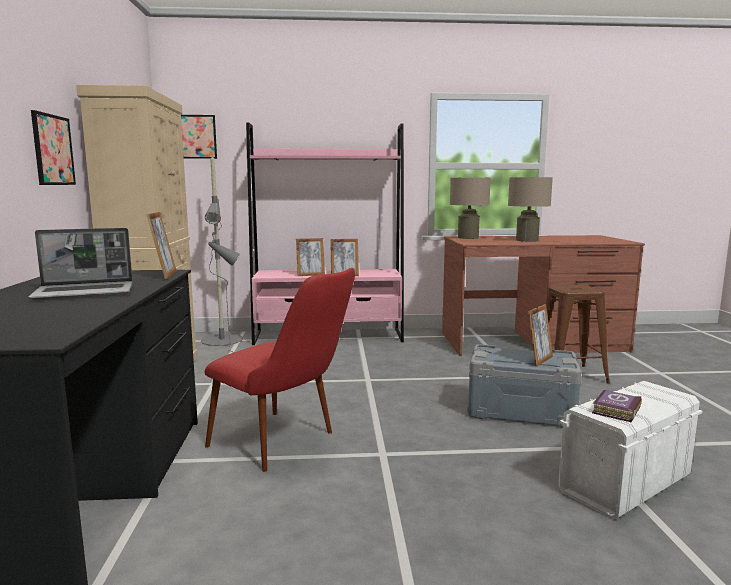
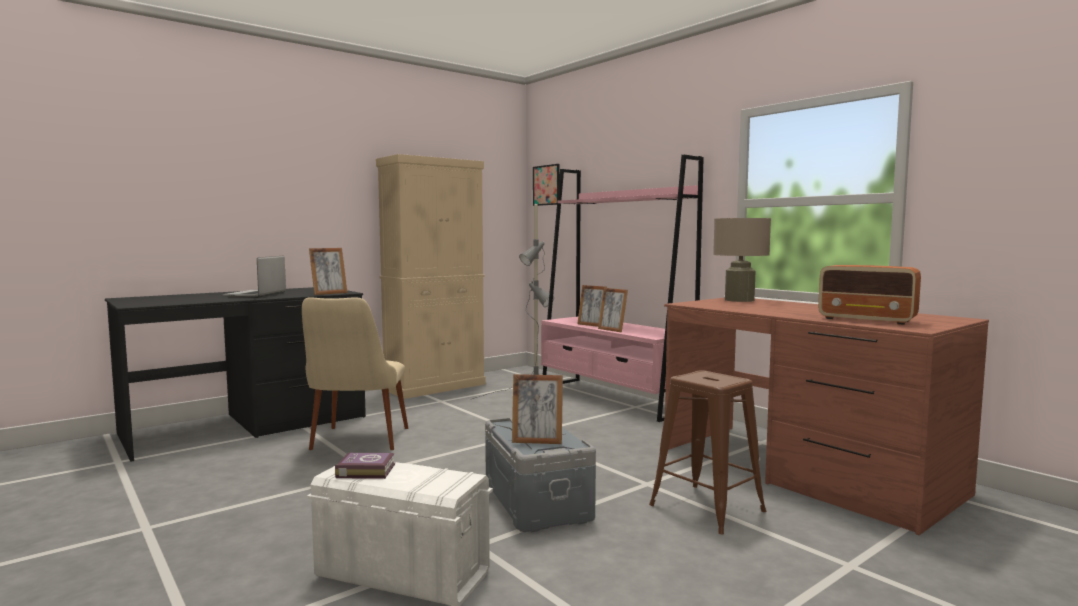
camera: 55 degrees right, 5 degrees down
(53, 150) = (340, 205): picture -> none
(86, 292) = (256, 295): laptop -> laptop turned 60 degrees clockwise
(285, 445) = (356, 444): red chair -> beige chair
(527, 240) = (779, 309): beige table lamp -> none
(590, 240) = (867, 320): none -> radio

